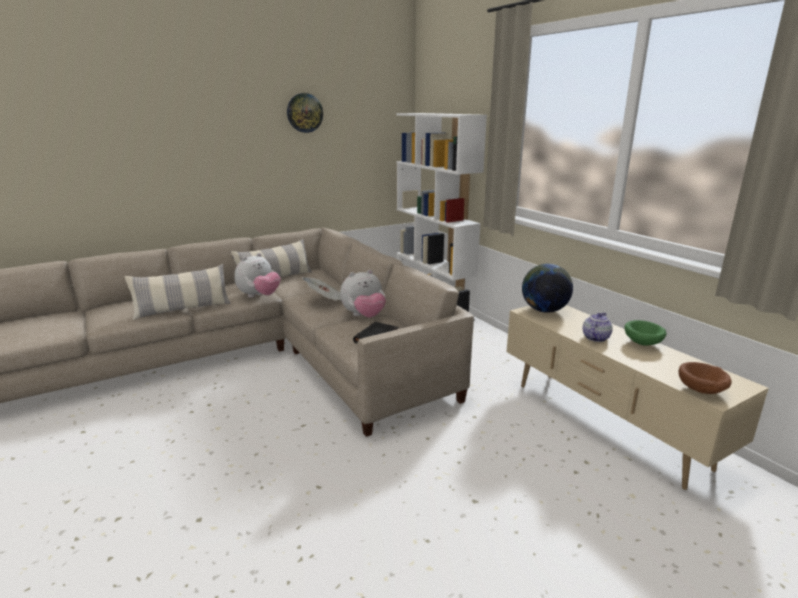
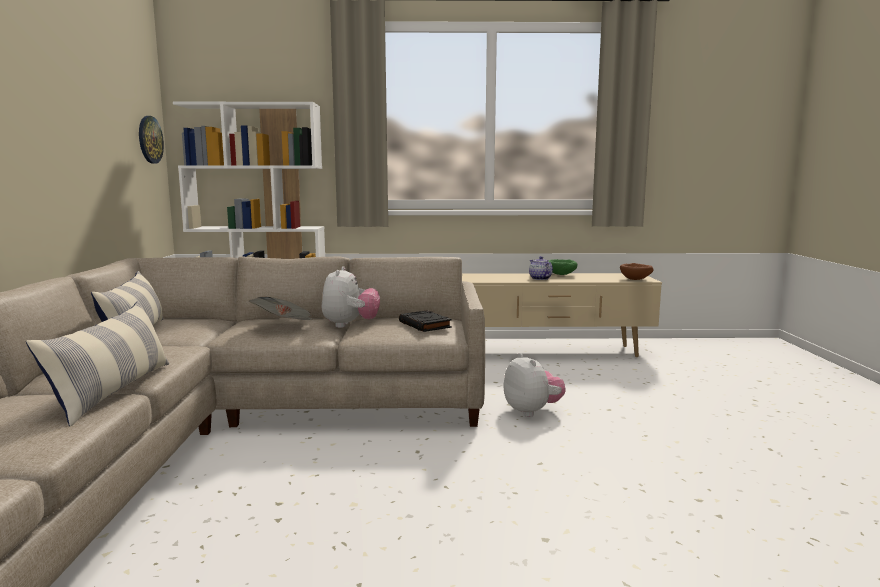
camera: 60 degrees left, 10 degrees down
(259, 296) = (181, 349): plush toy -> plush toy (532, 411)
(304, 113) = (73, 82): wall clock -> wall clock (149, 139)
(544, 310) = (473, 277): globe -> none

